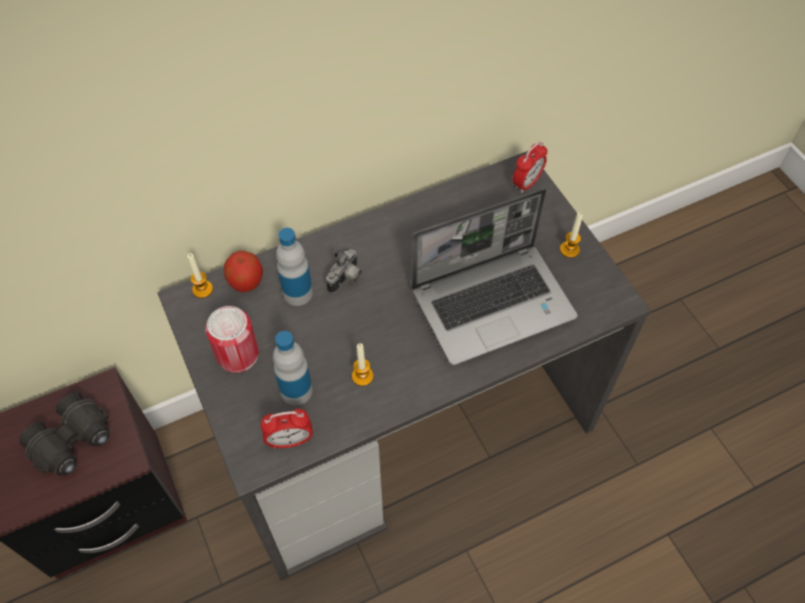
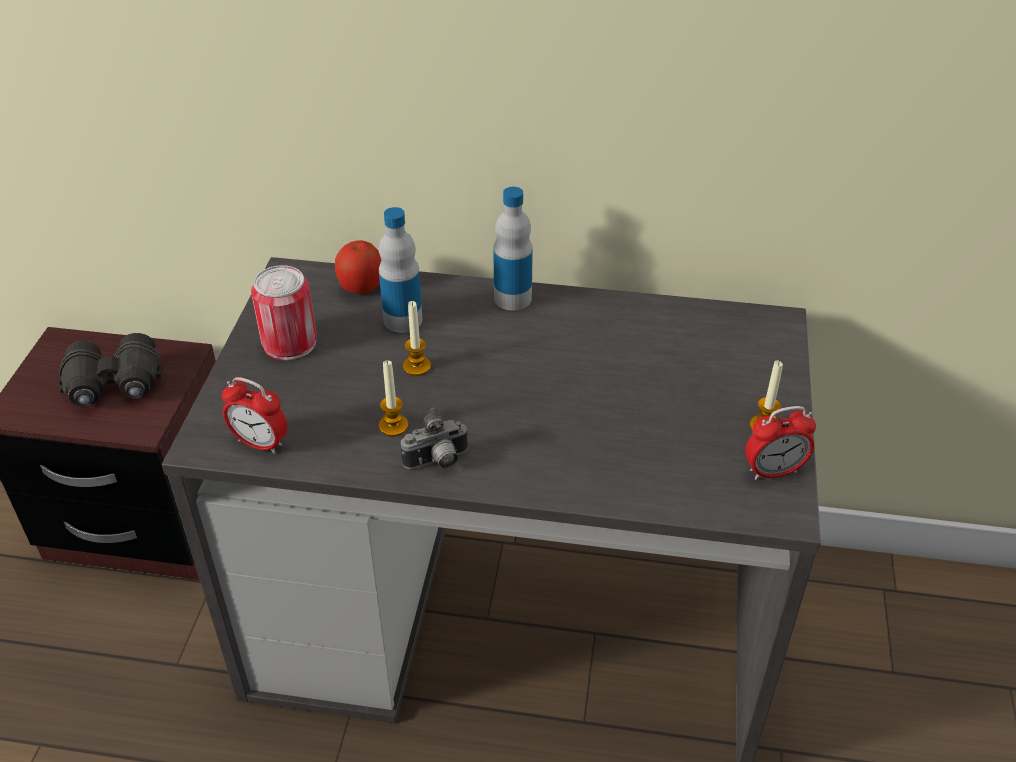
camera: 35 degrees right, 15 degrees down
(202, 289) = (313, 274): candle -> candle (416, 366)
(296, 390) = (312, 403): bottle -> bottle (512, 298)
(346, 279) = (466, 332): camera -> camera (438, 462)
(493, 302) = (613, 432): laptop -> none
(527, 183) = (770, 337): alarm clock -> alarm clock (773, 471)

